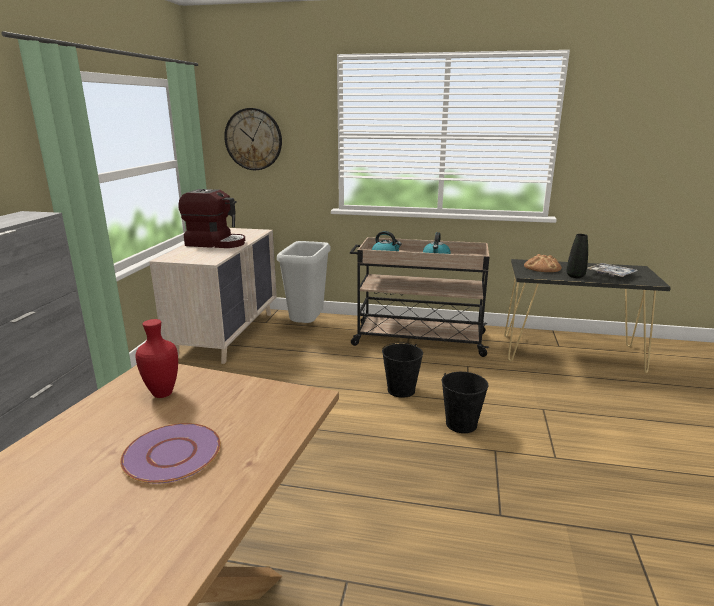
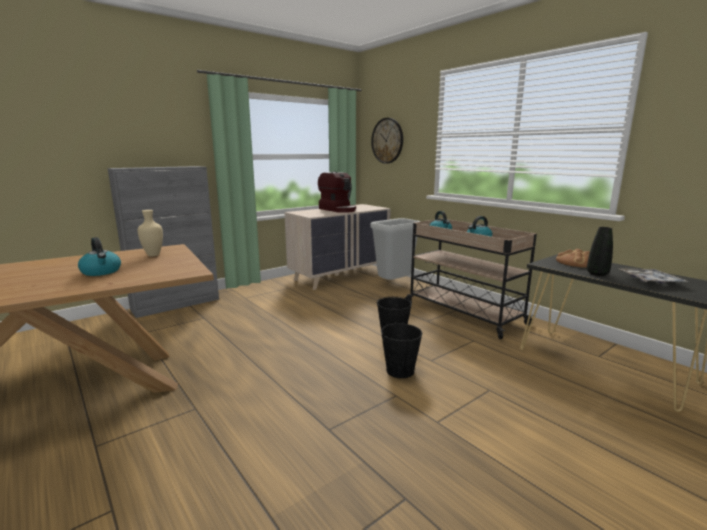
camera: 40 degrees right, 5 degrees down
(161, 394) = (152, 255): red vase -> beige vase
(172, 454) = (101, 272): purple plate -> kettle

